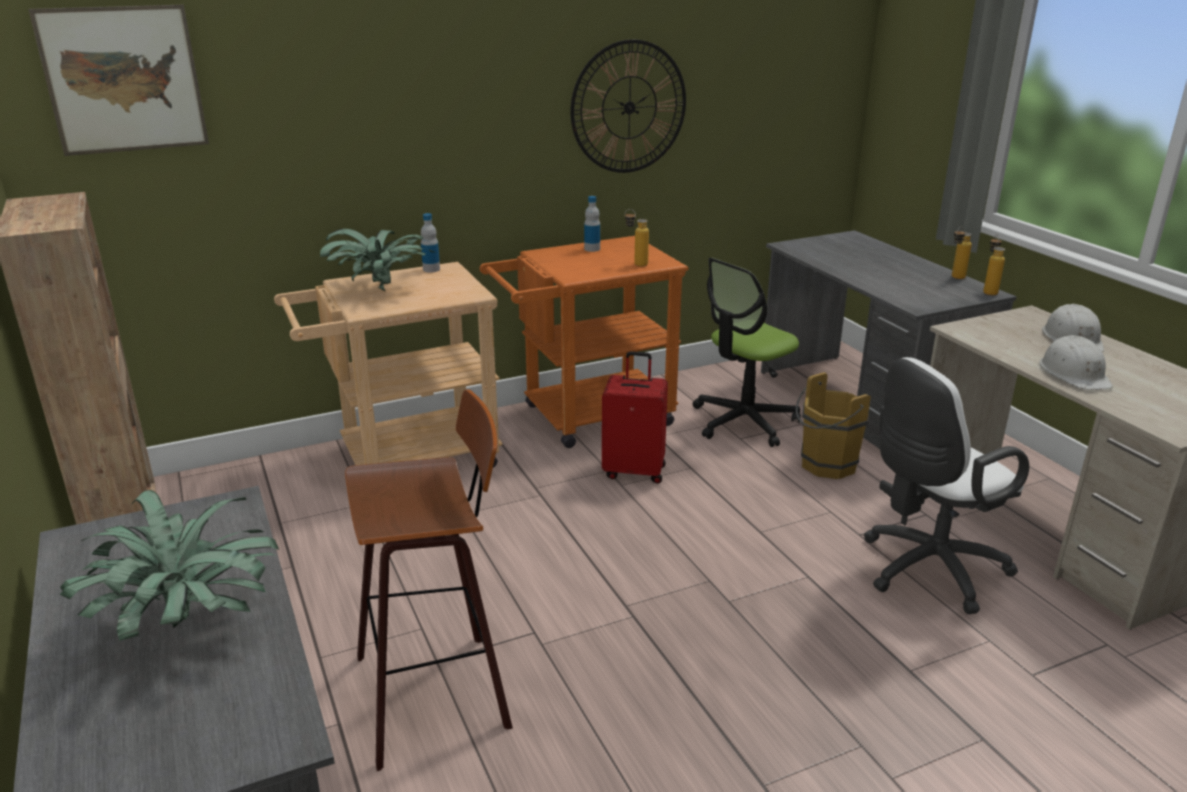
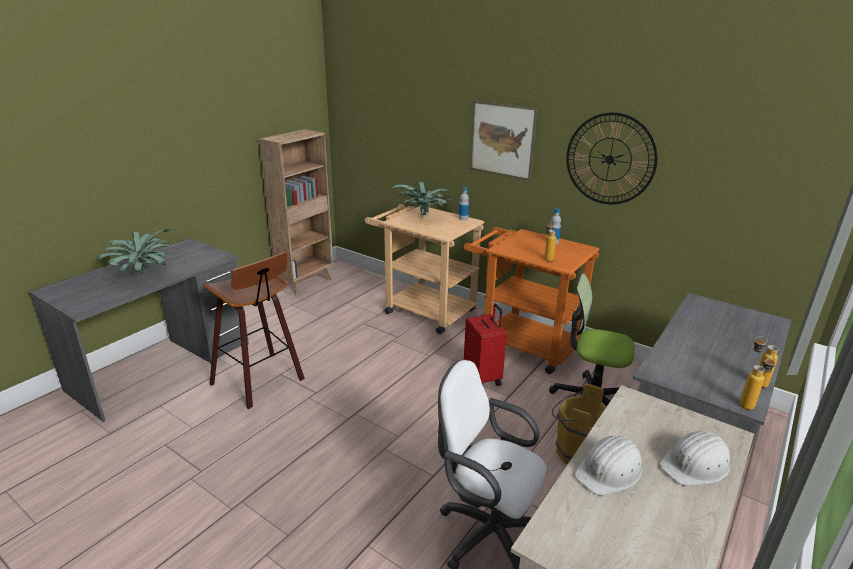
camera: 60 degrees right, 0 degrees up
(124, 80) = (366, 90): picture -> picture (502, 140)

